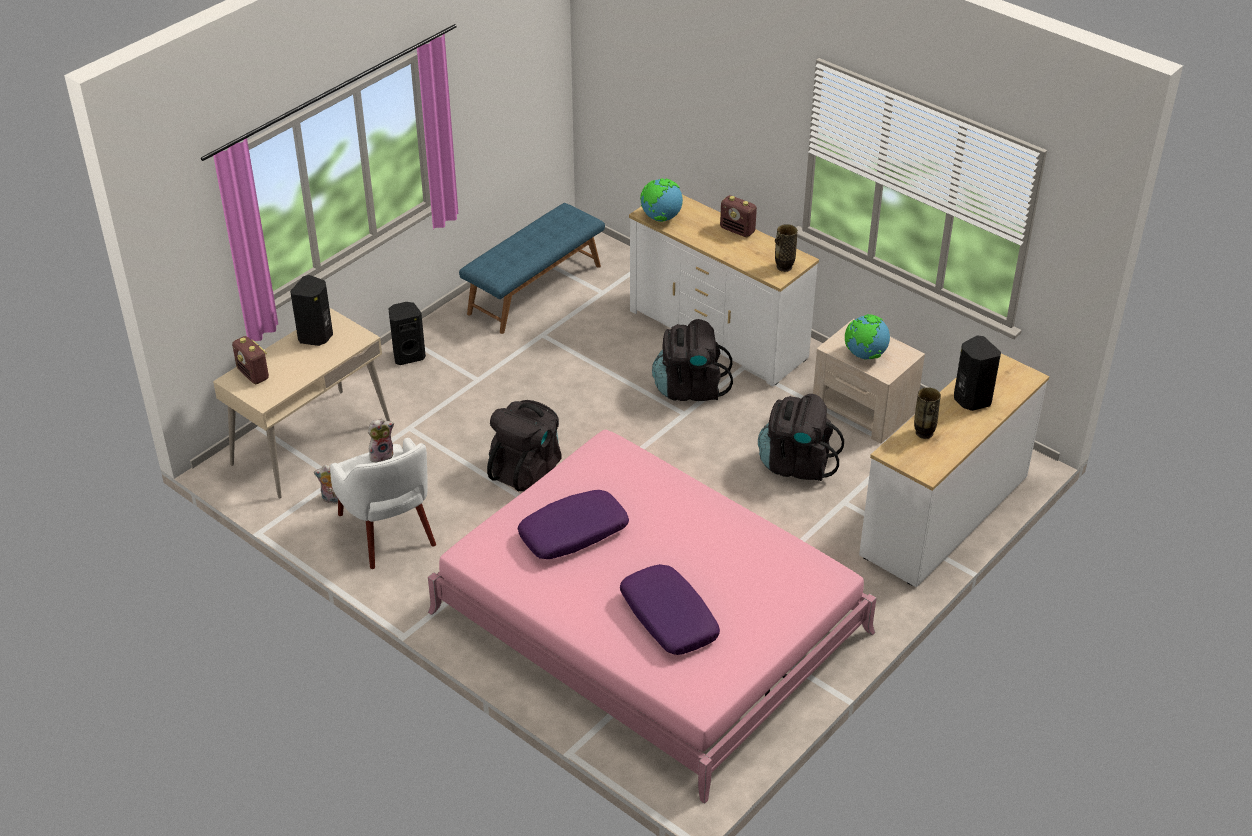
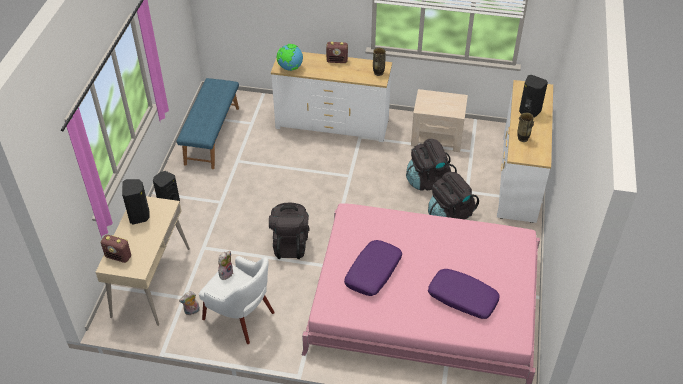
camera: 30 degrees left, 5 degrees up
(690, 388) = (341, 160): black backpack -> black backpack (449, 214)
(865, 355) = (440, 107): globe -> none

